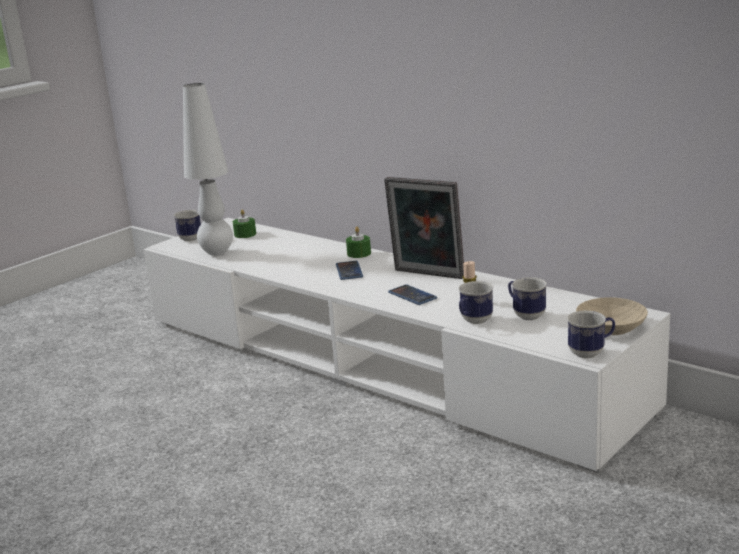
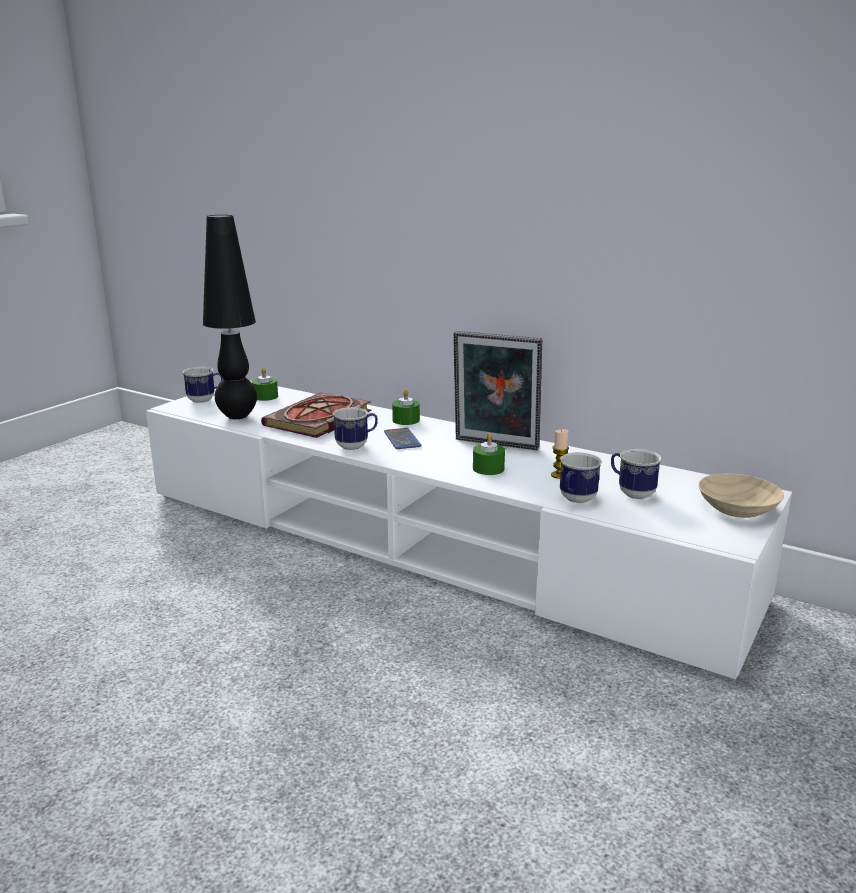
camera: 10 degrees left, 0 degrees up
(217, 252) = (238, 416): white table lamp -> black table lamp
(284, 255) = (318, 420): none -> book
(412, 295) = (488, 468): phone -> green candle
(591, 352) = (733, 539): mug -> mug (356, 445)

